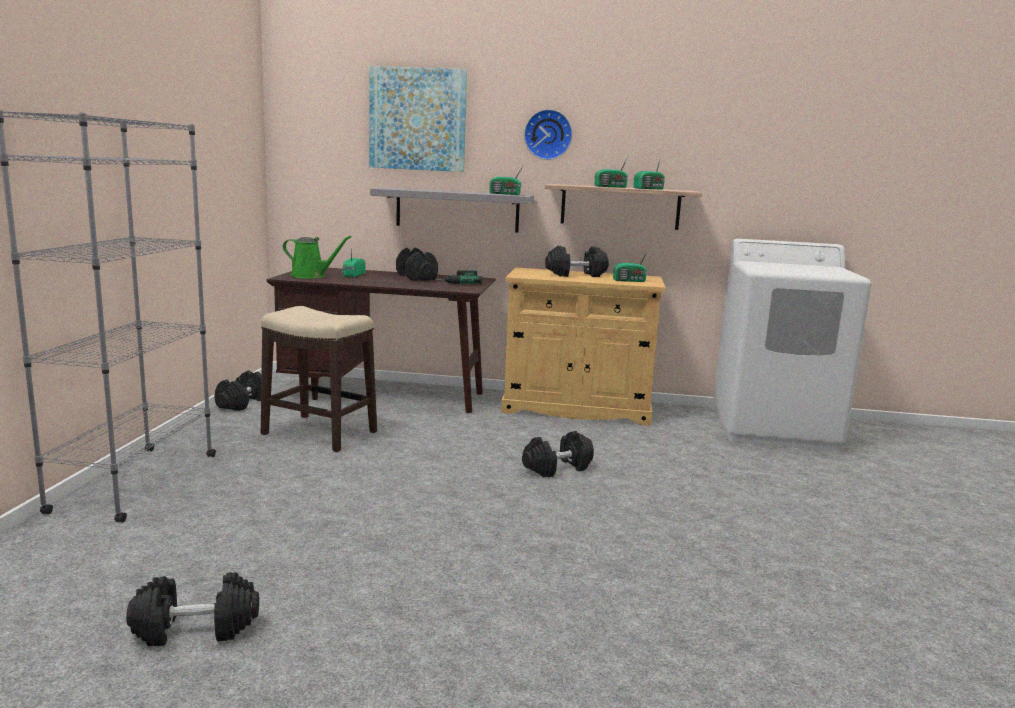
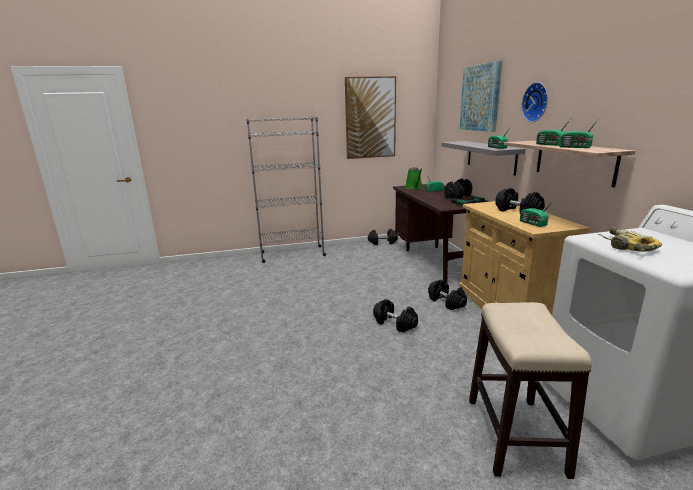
camera: 70 degrees right, 5 degrees up
(196, 628) = (203, 293): black dumbbell -> black dumbbell (446, 302)
(198, 137) = (370, 118): none -> picture
(318, 433) = (369, 263): stool -> stool (514, 434)
(790, 270) = (624, 246): none -> power drill

